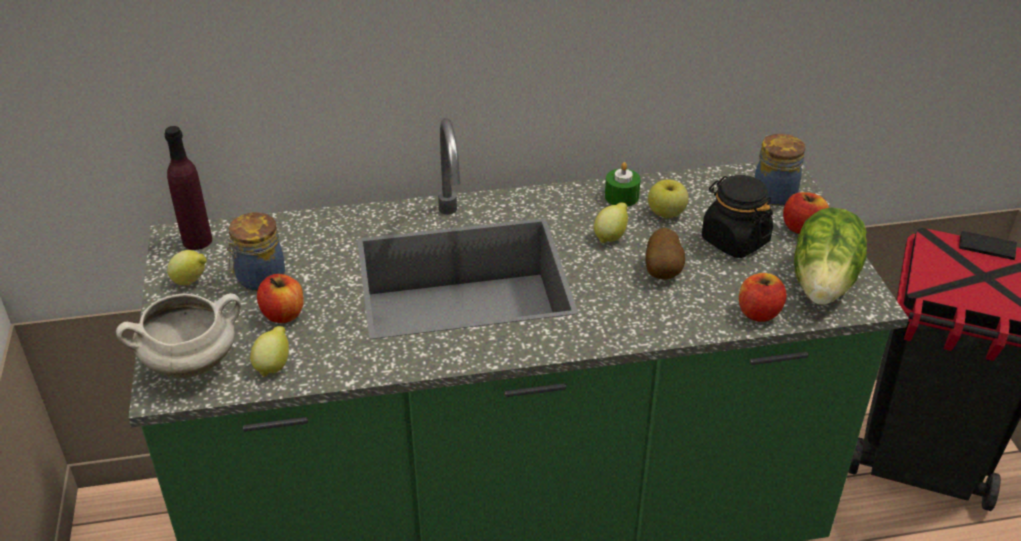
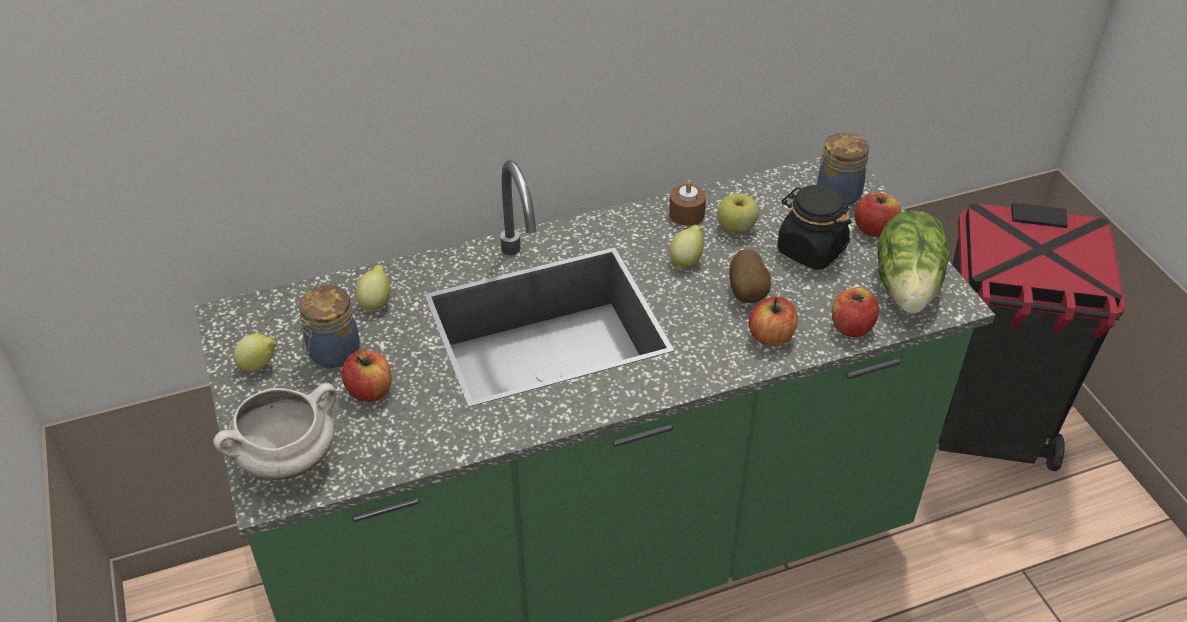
camera: 10 degrees left, 5 degrees up
(197, 240) = (252, 317): purple bottle -> none
(274, 365) = (376, 449): lemon -> lemon (376, 302)
(621, 196) = (686, 214): green candle -> brown candle
(676, 312) = (771, 336): none -> apple

